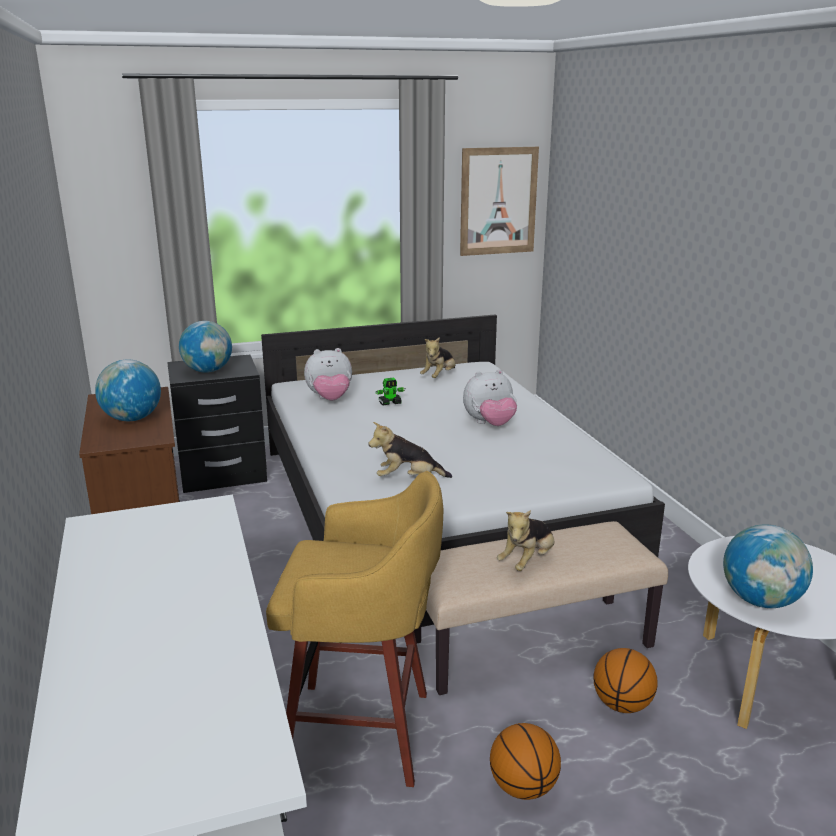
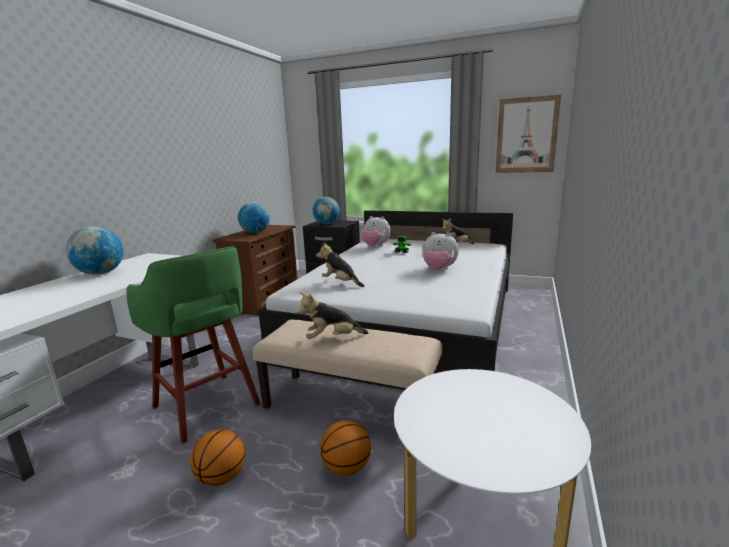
camera: 40 degrees right, 5 degrees down
(363, 733) = (207, 407): yellow stool -> green stool
(760, 600) = (436, 420): globe -> globe (101, 273)

